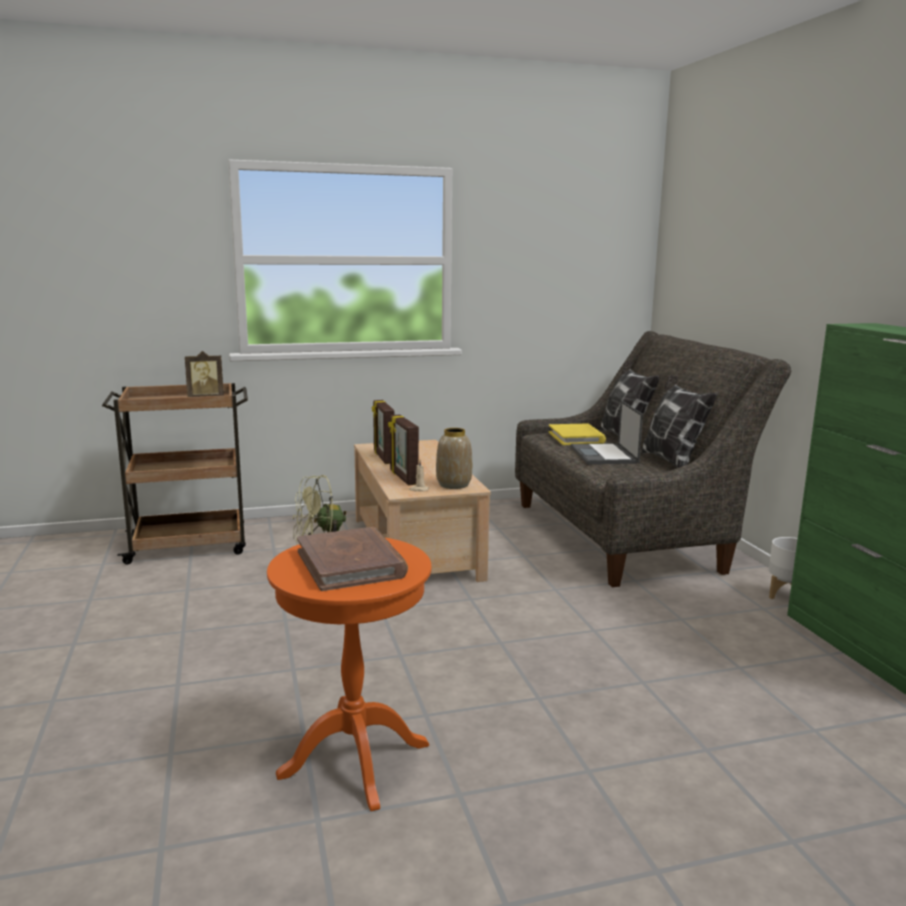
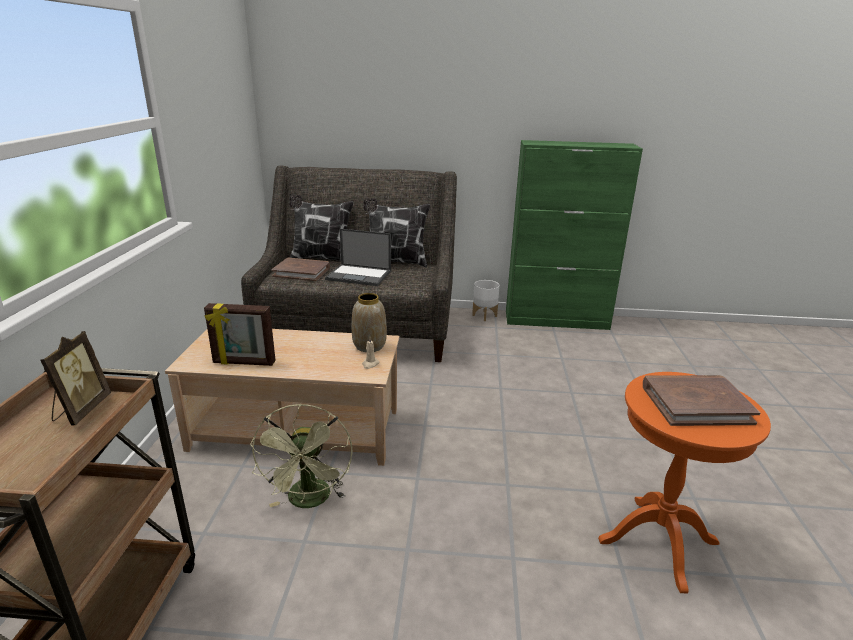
camera: 70 degrees left, 10 degrees up
(403, 478) = (326, 365): picture frame -> none
(576, 438) = (302, 272): yellow book -> brown book

